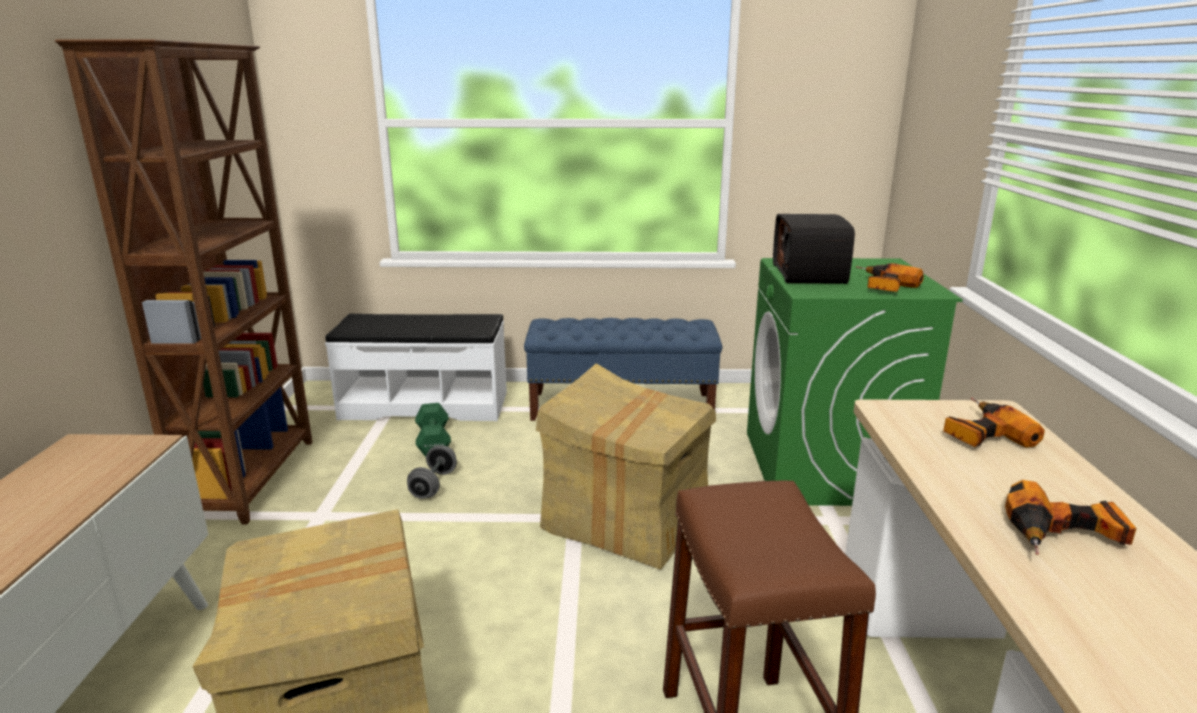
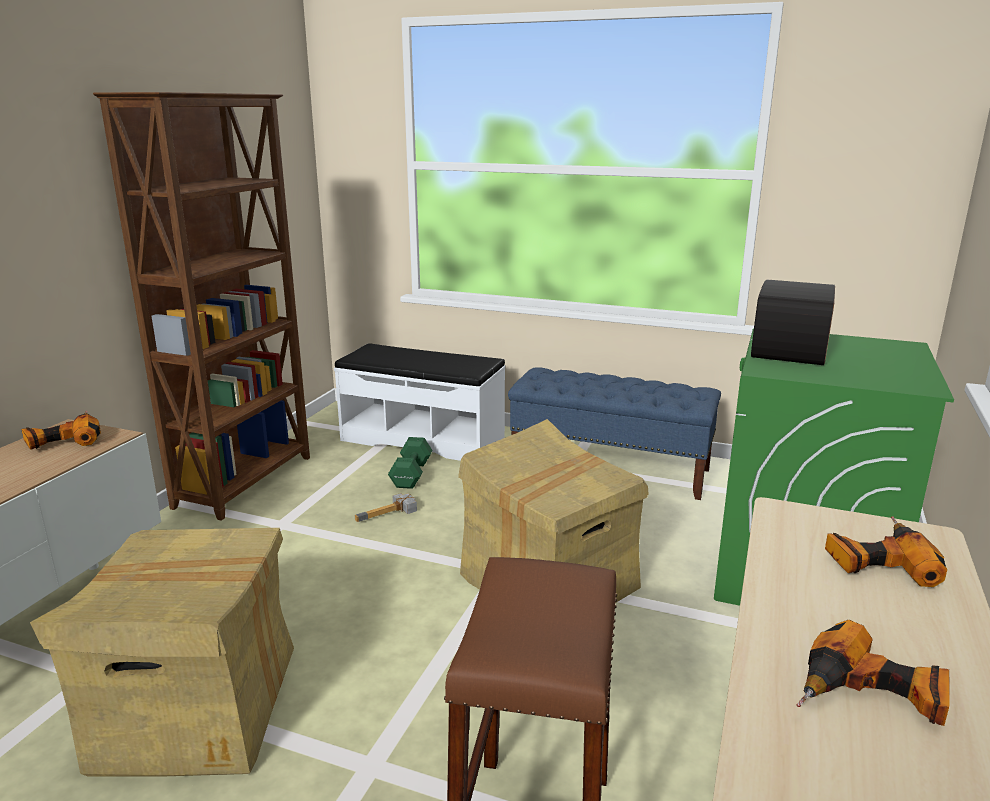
camera: 20 degrees right, 0 degrees up
(433, 485) = (389, 515): grey dumbbell -> hammer
(883, 286) = (865, 373): power drill -> power drill (63, 439)

